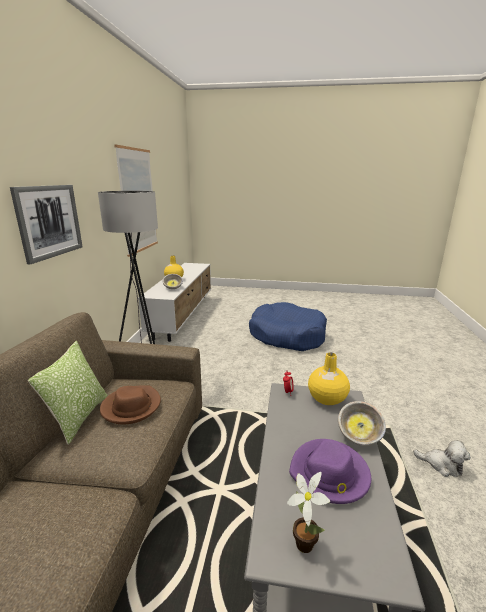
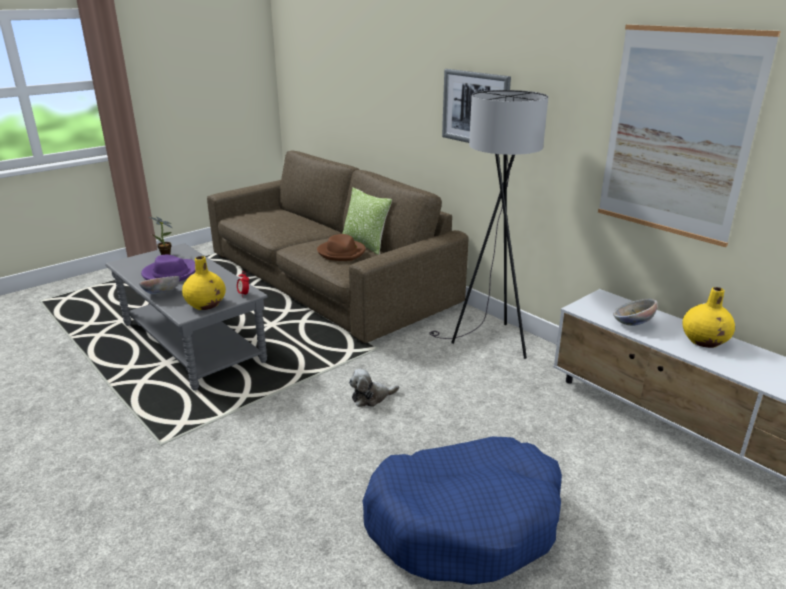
camera: 130 degrees right, 5 degrees up
(441, 465) = (92, 433): plush toy -> plush toy (371, 397)

